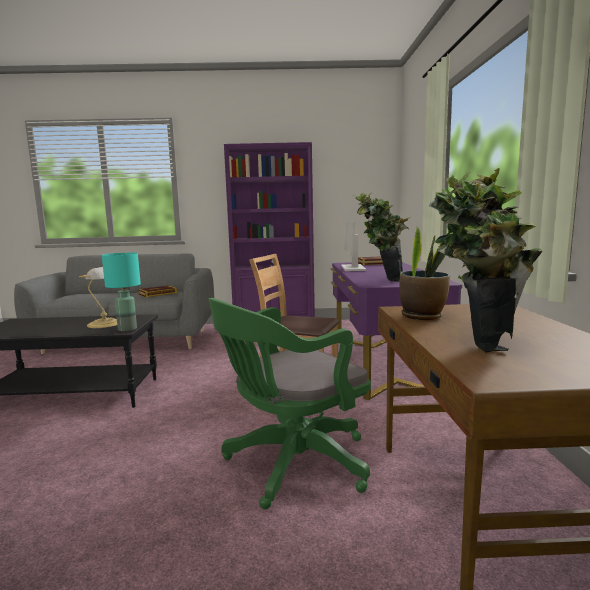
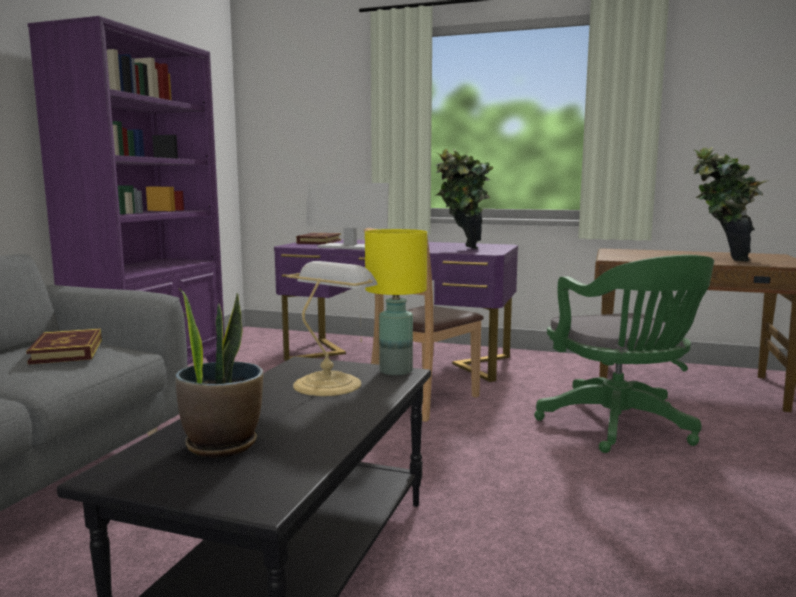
camera: 70 degrees left, 0 degrees up
(127, 329) = (397, 371): turquoise table lamp -> yellow table lamp
(422, 316) = (643, 258): potted plant -> potted plant (222, 444)

